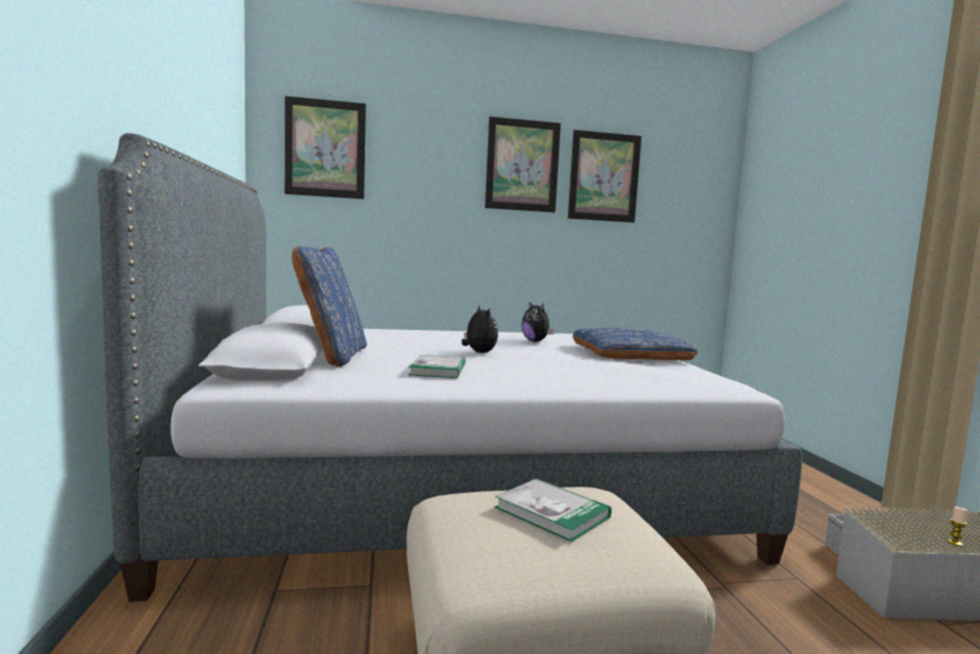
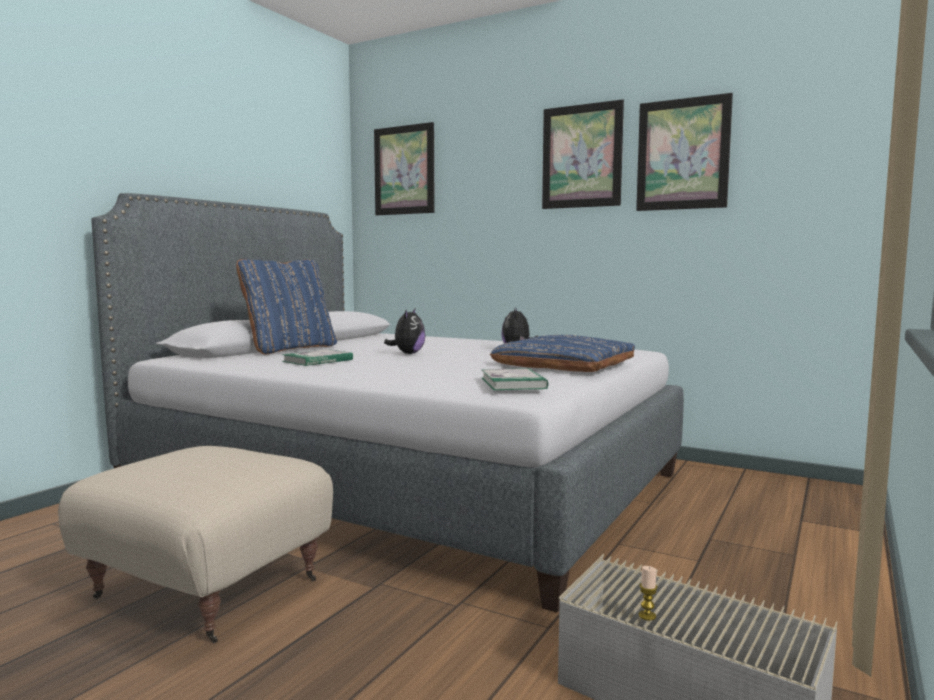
camera: 40 degrees right, 0 degrees up
(552, 512) = (217, 460): book -> book (513, 383)

